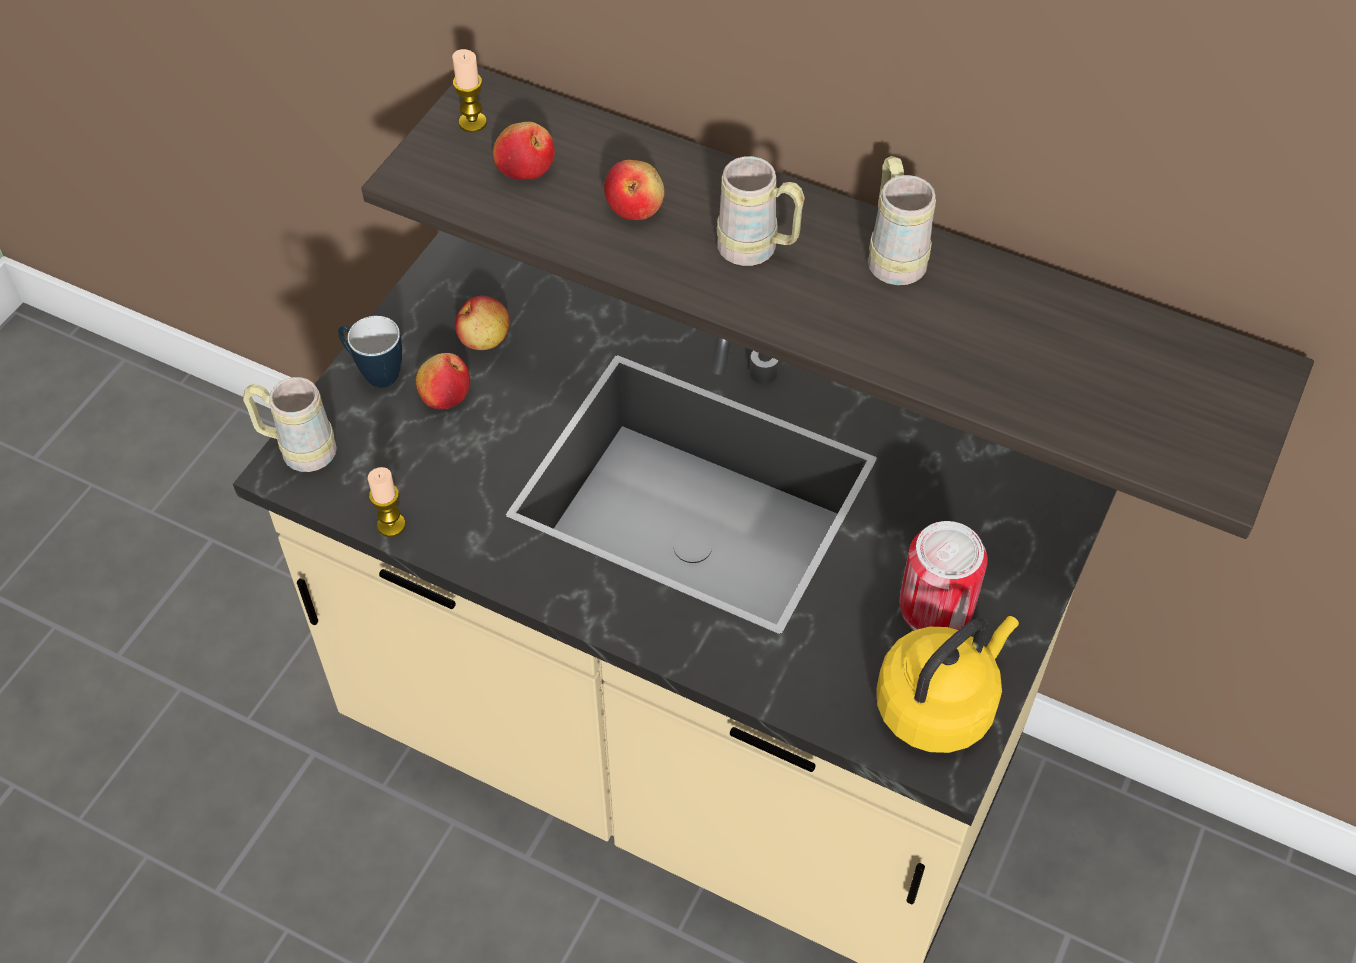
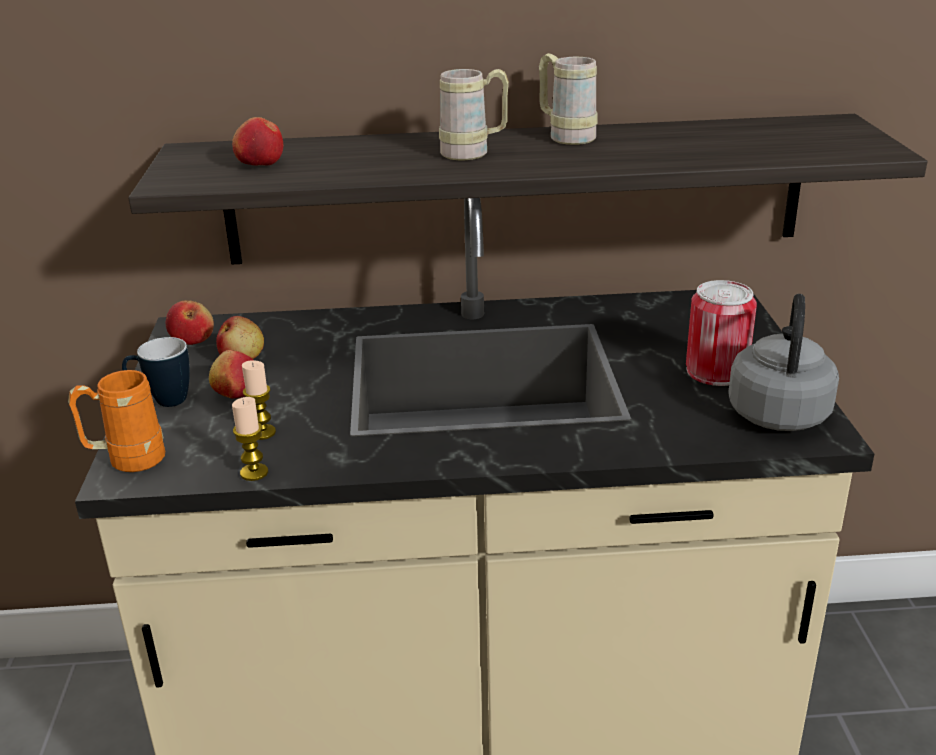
camera: 30 degrees left, 25 degrees down
(298, 449) = (126, 461): beige mug -> orange mug
(472, 122) = (194, 158): candle -> candle (262, 432)
(635, 207) = (363, 158): apple -> apple (193, 339)
(939, 704) = (778, 411): yellow kettle -> grey kettle

